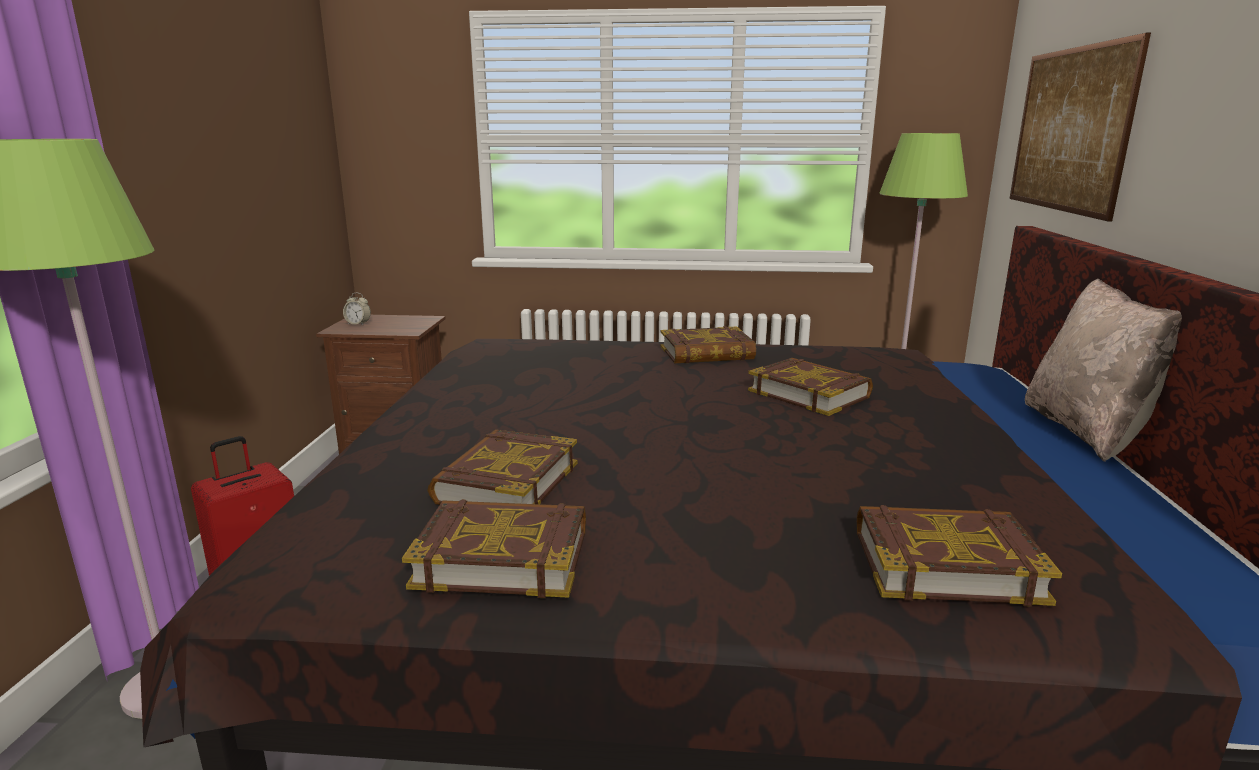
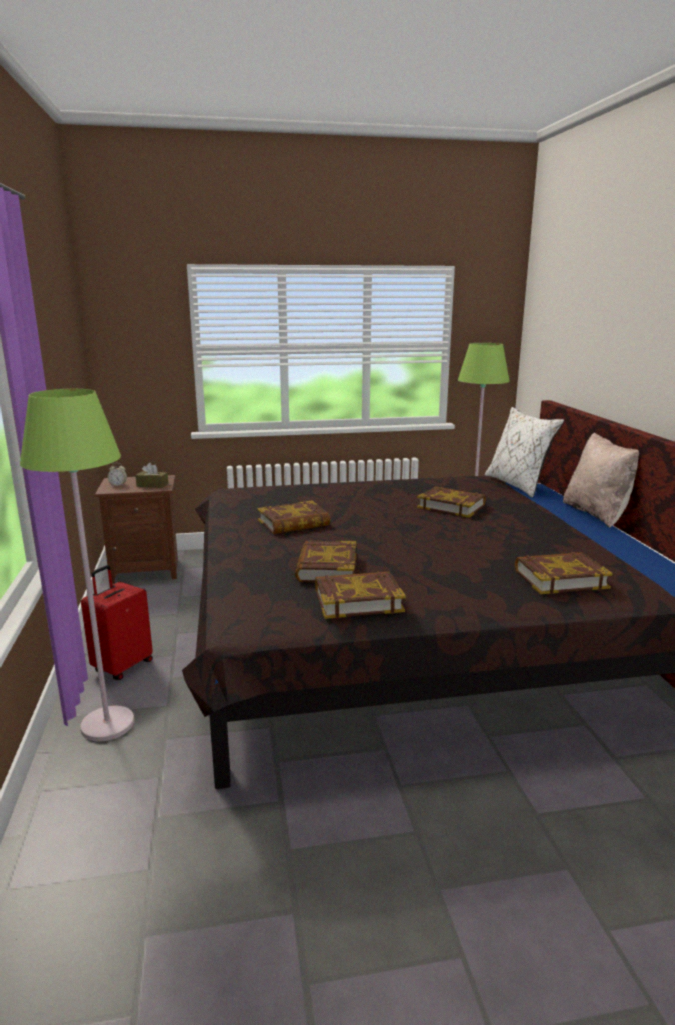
camera: 15 degrees left, 0 degrees up
(401, 327) = (152, 485): none -> brown tissue box
(707, 353) = (377, 487): book -> book (294, 523)
(954, 367) = (518, 485): none -> white pillow
(1069, 130) = (567, 347): picture -> none

